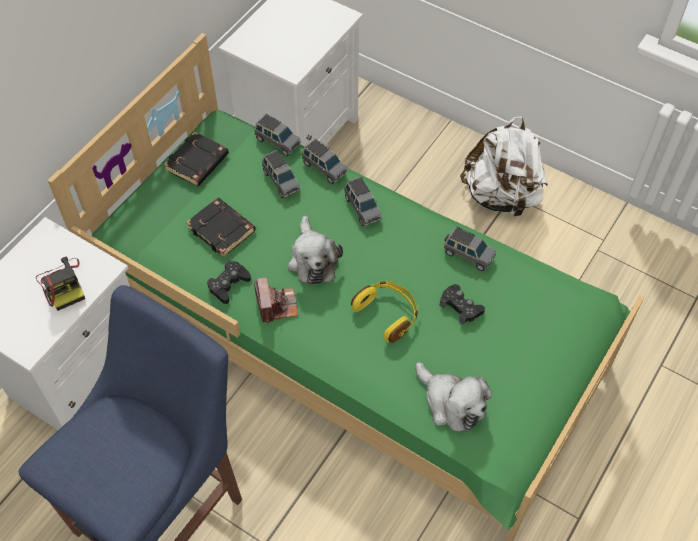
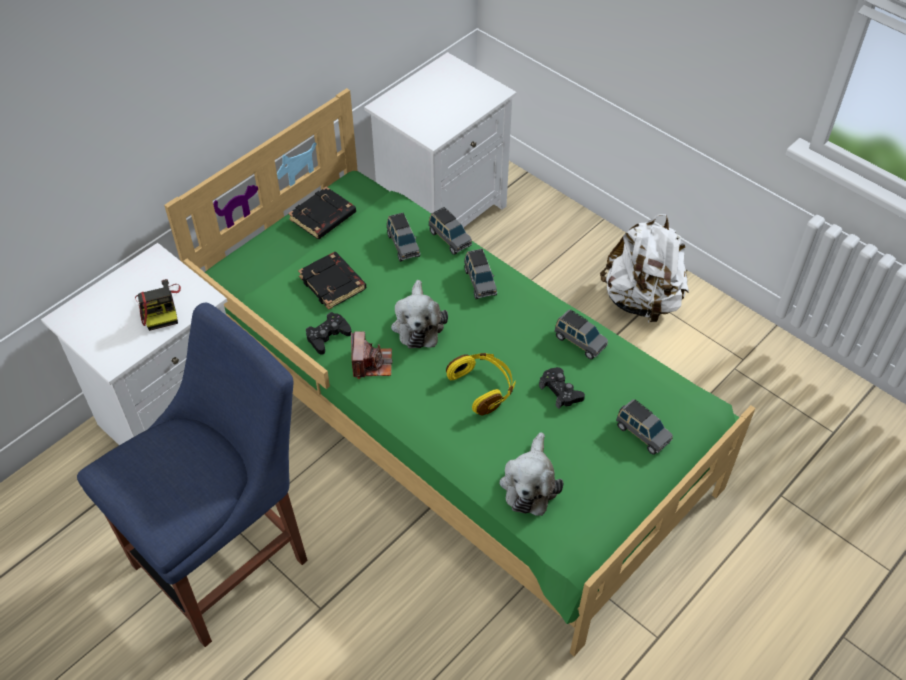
camera: 10 degrees right, 5 degrees down
(277, 142) = (407, 208): grey toy car -> grey toy car (642, 433)
(451, 403) = (530, 484): plush toy -> plush toy turned 45 degrees clockwise

